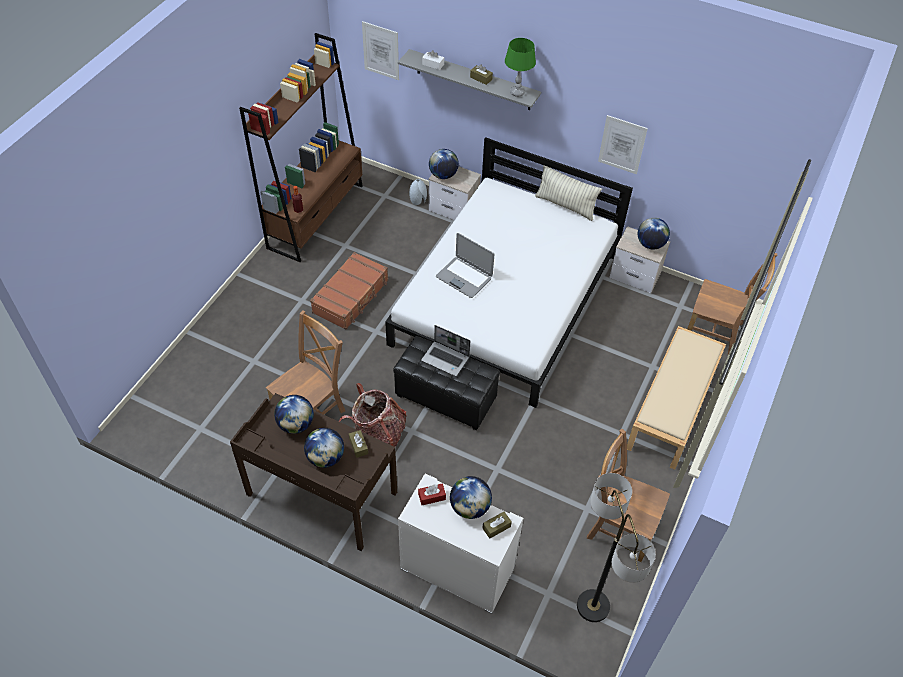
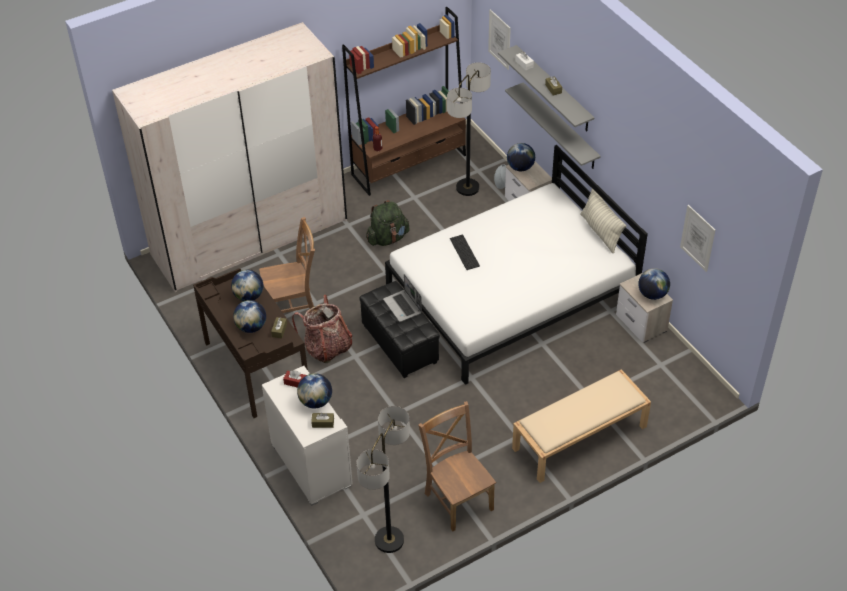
camera: 35 degrees right, 5 degrees down
(209, 357) = (250, 237): none -> beige wardrobe
(351, 297) = (388, 238): brown suitcase -> green backpack
(388, 216) = (467, 188): none -> floor lamp
(464, 277) = (465, 252): laptop -> keyboard
(486, 117) = (560, 127): none -> grey shelf
(517, 92) = (573, 111): green table lamp -> none
(622, 144) = (643, 189): picture -> picture (697, 238)
(716, 333) = (673, 399): brown chair -> none

